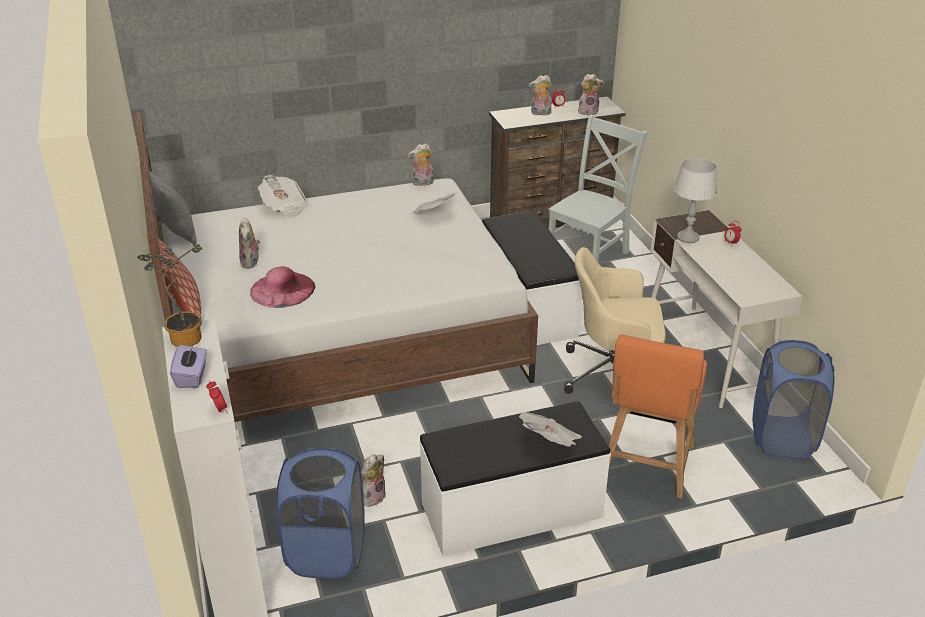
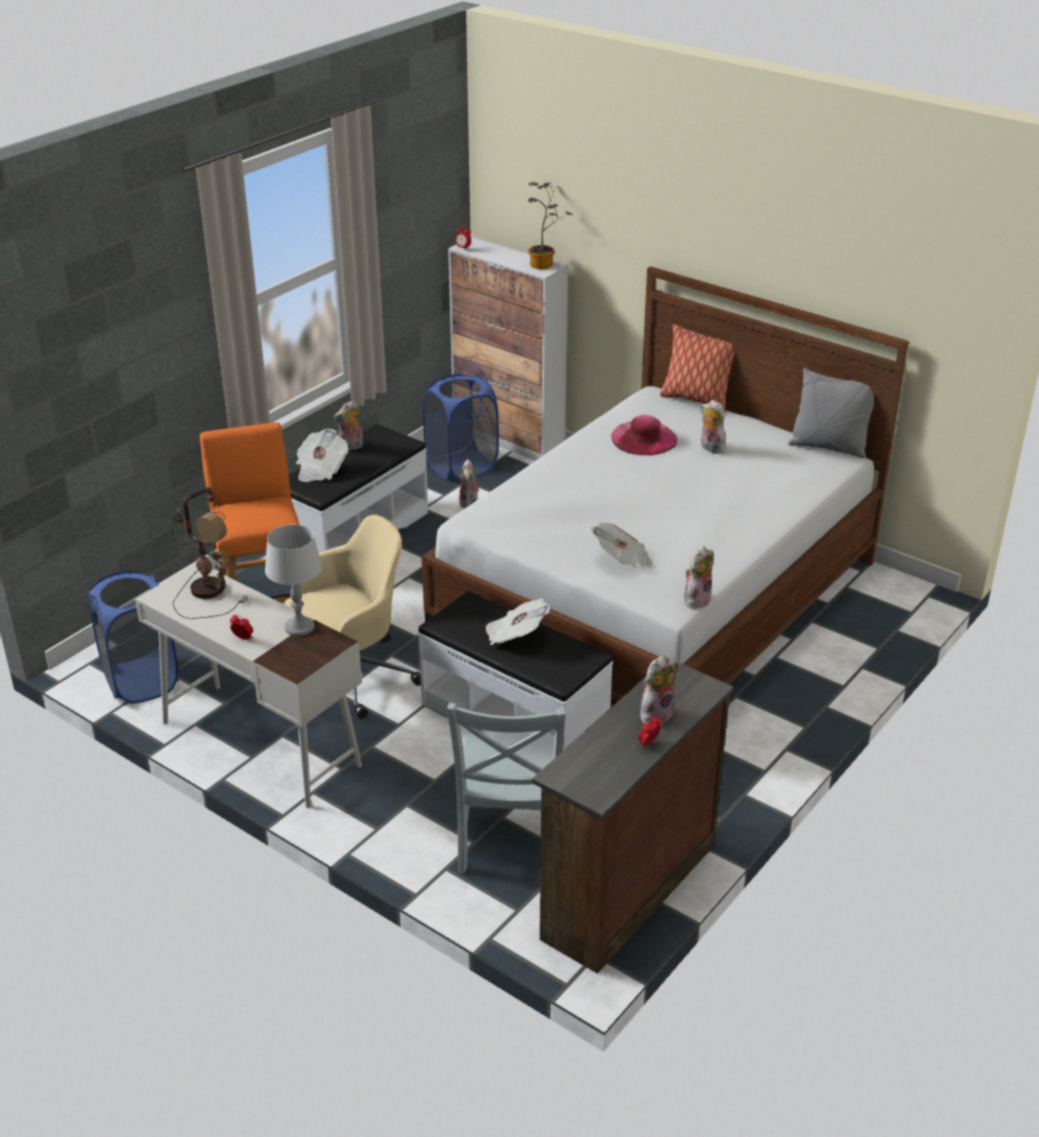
camera: 145 degrees right, 0 degrees up
(192, 377) = (504, 253): purple tissue box -> none
(284, 208) = (783, 507): newspaper -> newspaper (515, 635)
(588, 111) = (590, 752): plush toy -> plush toy (351, 447)
(742, 284) = (207, 588): none -> table lamp

